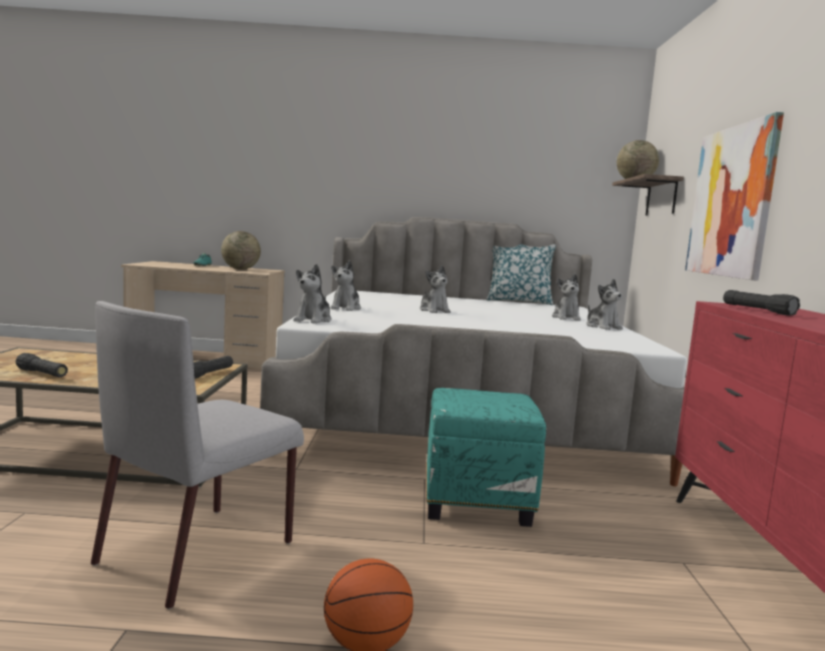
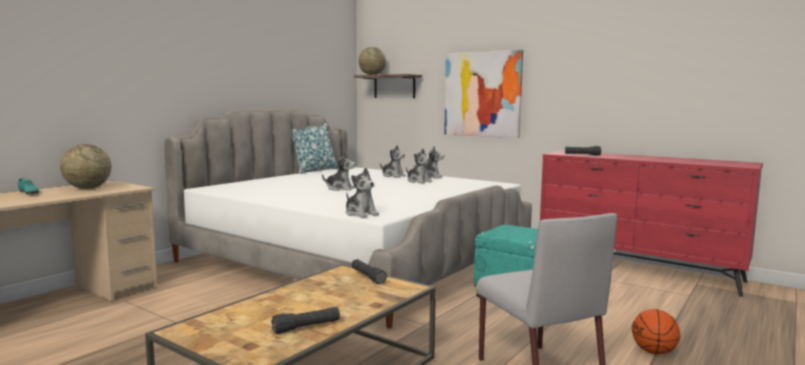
camera: 55 degrees left, 0 degrees up
(345, 308) = (308, 201): plush toy -> plush toy (418, 181)

